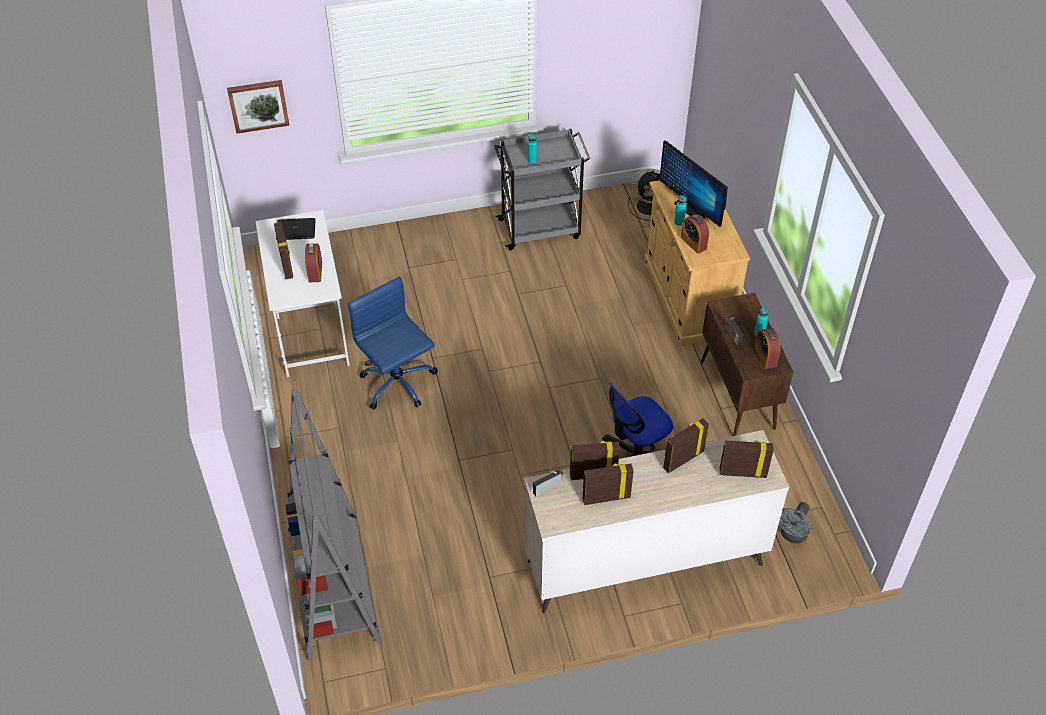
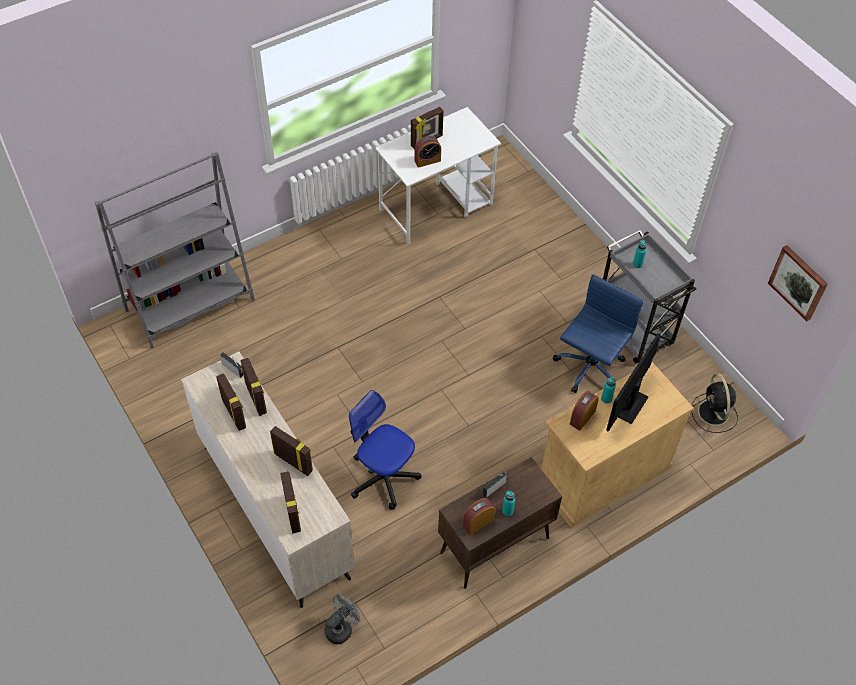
camera: 70 degrees right, 5 degrees up
(258, 105) = (538, 38): picture -> picture (798, 282)
(295, 230) = (468, 133): laptop -> none
(398, 384) = (401, 282): blue office chair -> blue office chair (589, 369)
(792, 536) = (341, 628): grey fan -> grey fan turned 120 degrees clockwise

